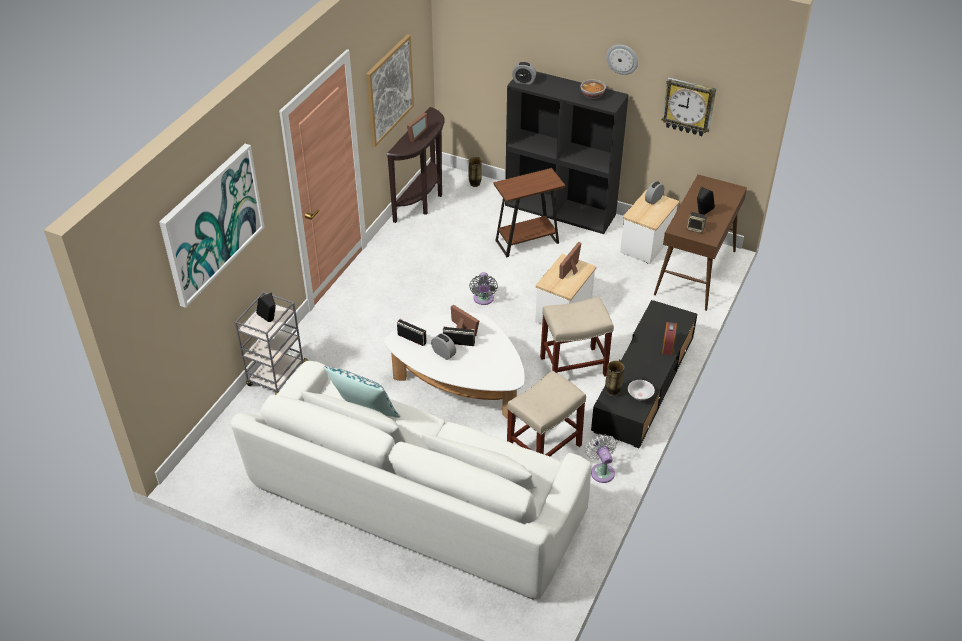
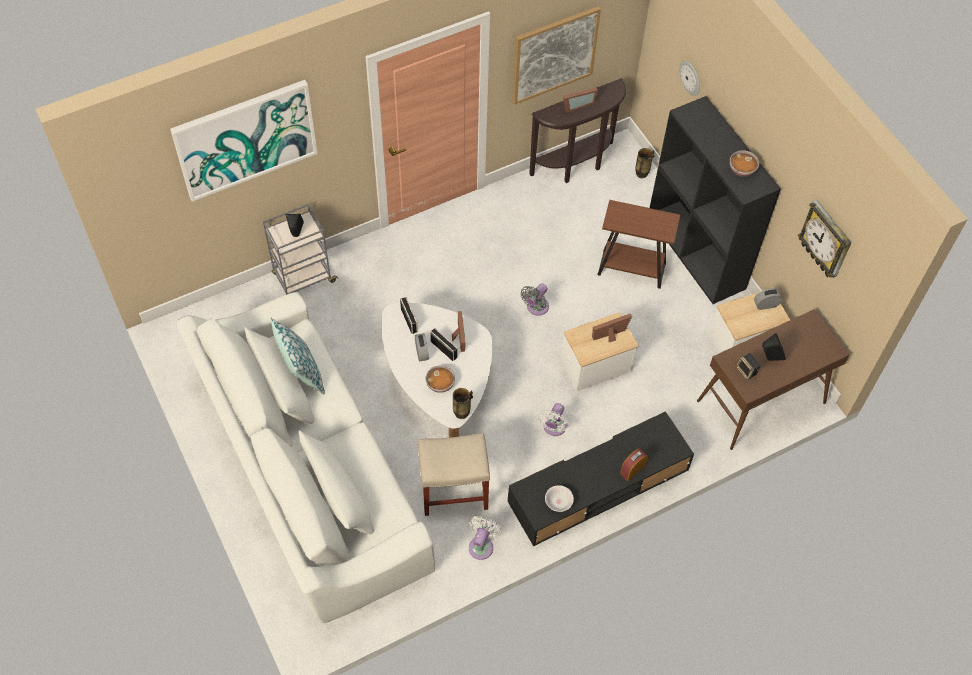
camera: 35 degrees right, 15 degrees up
(480, 365) = (440, 384): none -> bowl
(524, 81) = (690, 114): alarm clock -> none
(574, 366) = (553, 428): beige stool -> white fan
(613, 391) = (539, 482): vase -> vase (461, 413)
(622, 59) = (784, 152): wall clock -> wall clock (690, 77)

